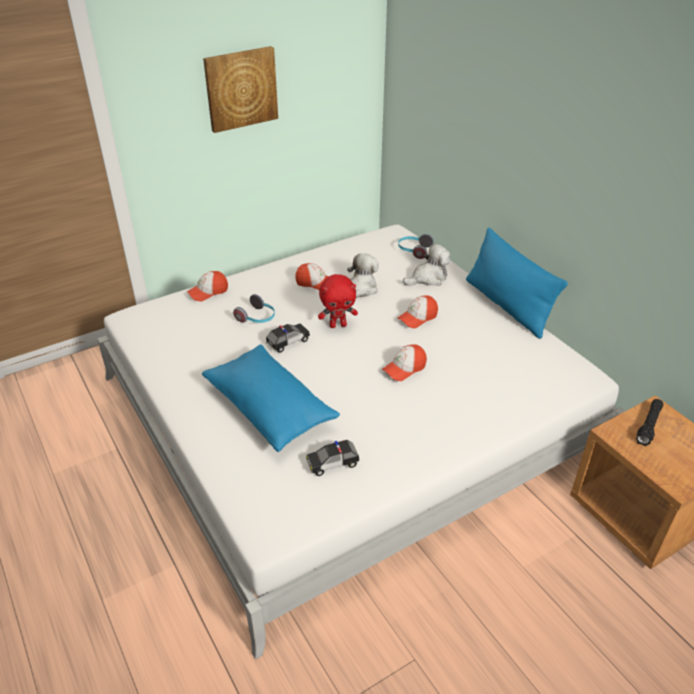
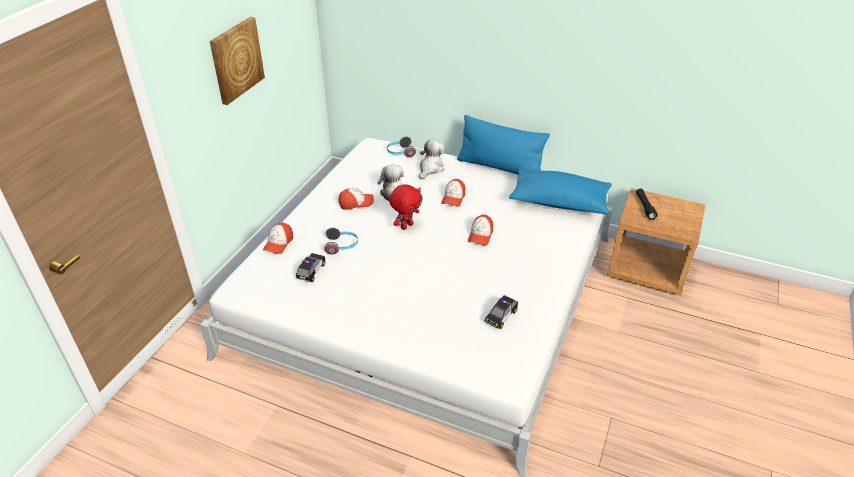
camera: 35 degrees left, 0 degrees up
(270, 408) = (421, 303): blue pillow -> blue pillow (559, 202)
(288, 342) = (384, 253): toy car -> toy car (311, 271)

